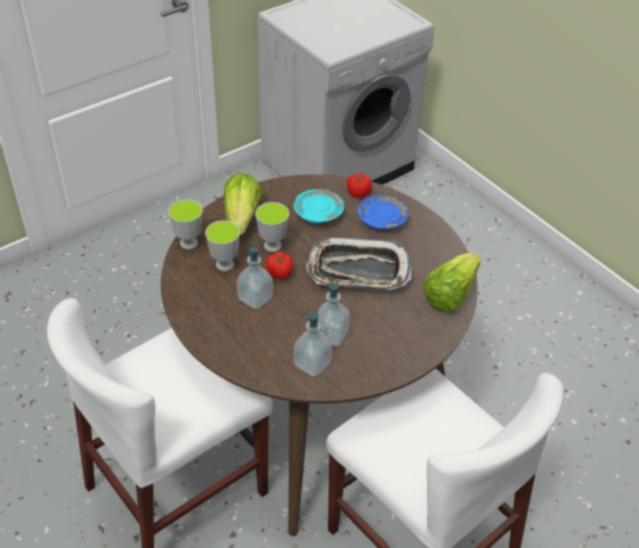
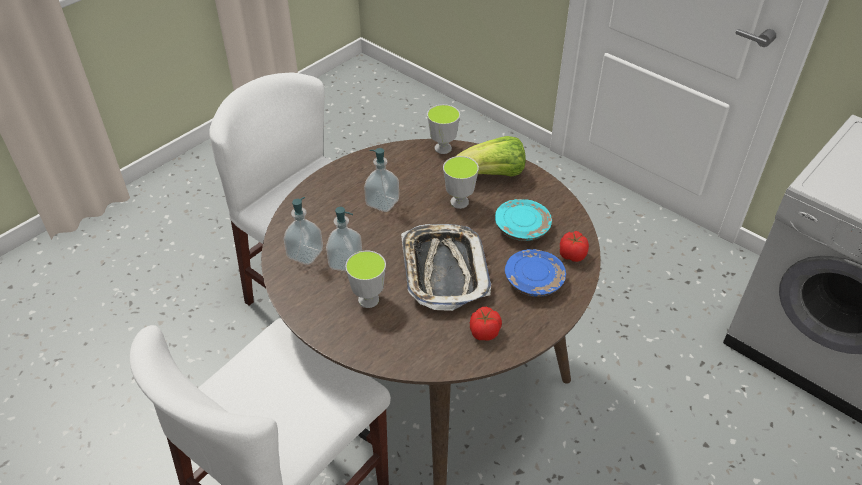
camera: 80 degrees right, 0 degrees up
(225, 264) = (421, 175): cup -> cup (368, 300)
(280, 274) = (420, 213): tomato -> tomato (484, 332)
(450, 295) = (429, 354): lettuce -> none

